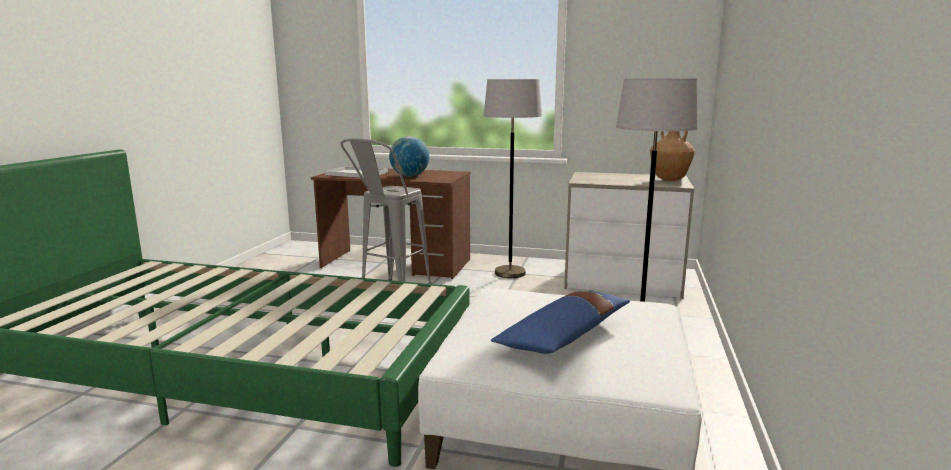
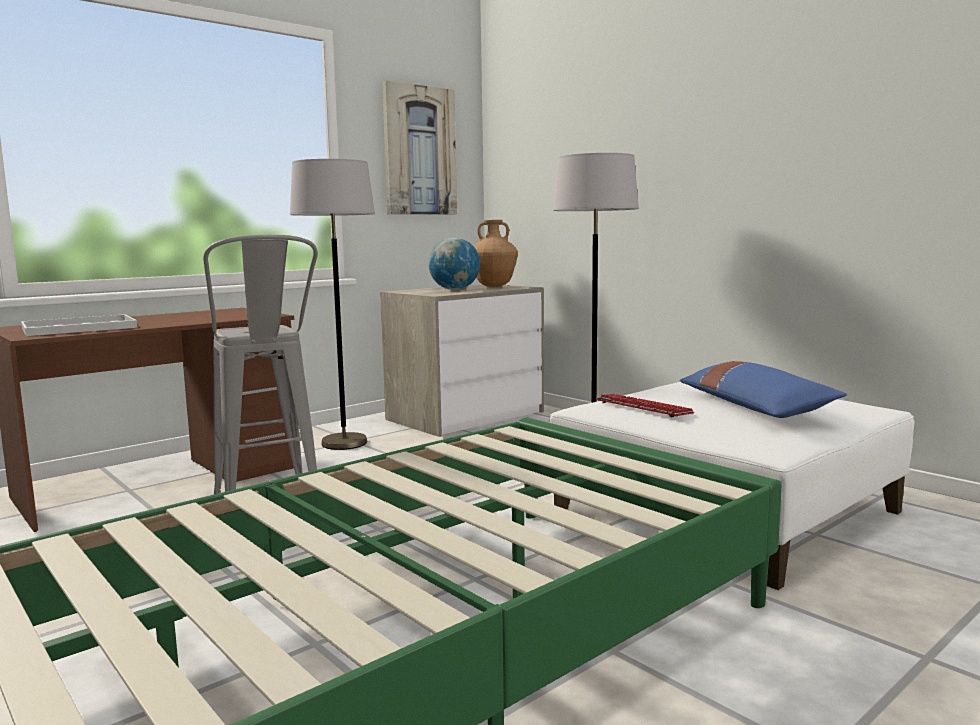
camera: 55 degrees left, 5 degrees down
(409, 176) = (192, 319): globe -> globe (454, 289)
(503, 304) = (643, 407): none -> keyboard
(642, 59) = (419, 151): none -> picture

